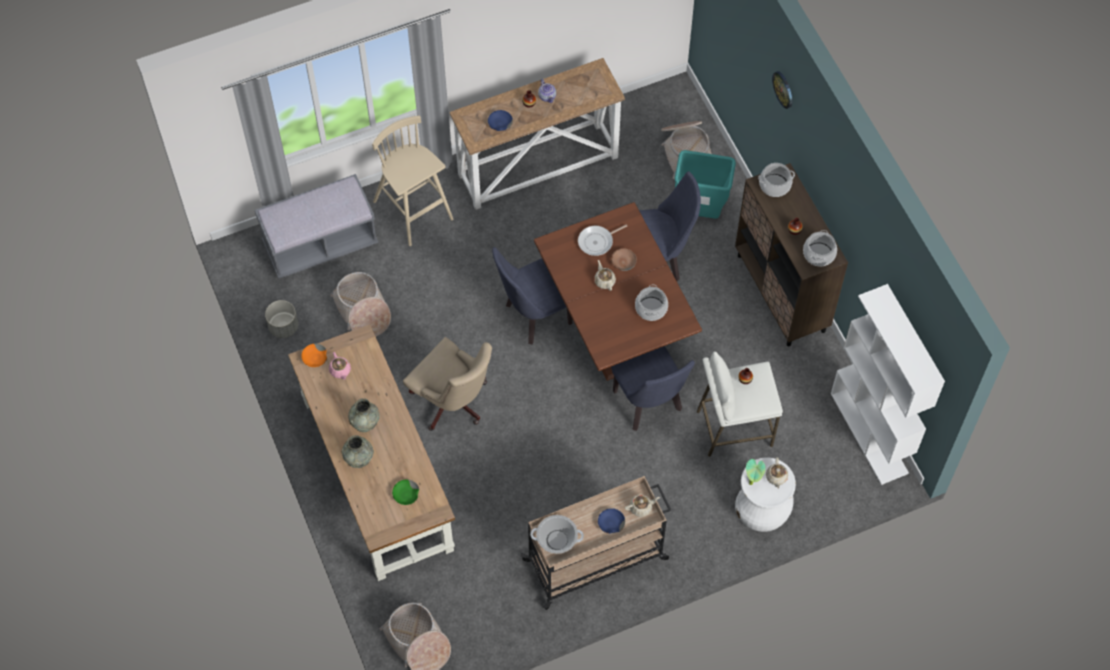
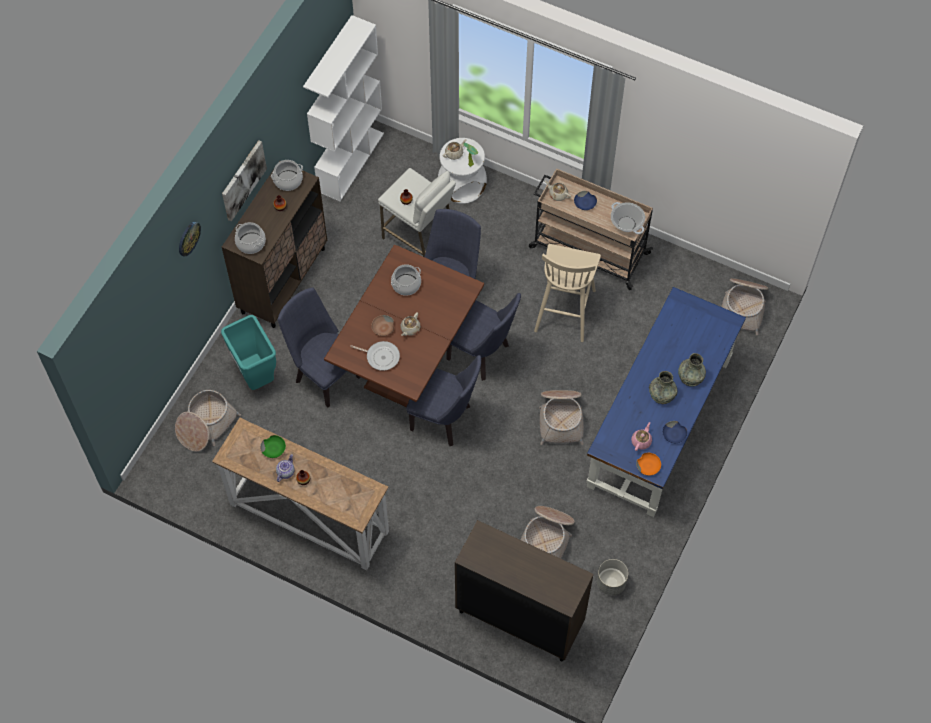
camera: 130 degrees left, 0 degrees up
(320, 244) = (519, 618): grey bench -> brown cabinet
(376, 473) = (659, 424): brown desk -> blue desk
(406, 495) = (687, 326): green bowl -> green bowl (274, 448)
(414, 211) = (429, 574): beige stool -> beige stool (565, 309)
(453, 403) = (561, 418): beige office chair -> basket
(499, 123) = (341, 486): blue bowl -> blue bowl (674, 434)
(568, 389) = (482, 355): none -> blue chair
(828, 188) = (243, 180): none -> picture

